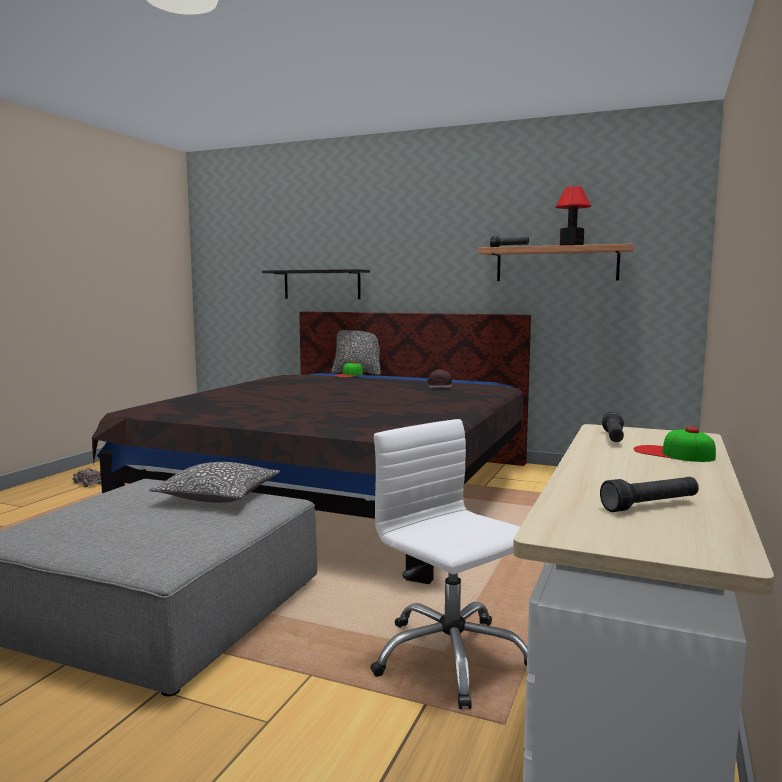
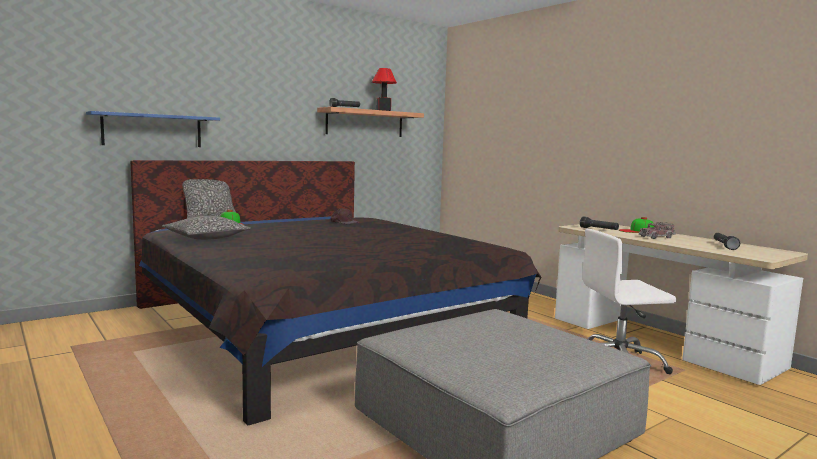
camera: 60 degrees left, 0 degrees up
(88, 483) = (41, 419): toy truck -> toy truck (656, 237)
(218, 496) = (466, 323): pillow -> pillow (206, 237)
(322, 284) = (152, 130): black shelf -> blue shelf

